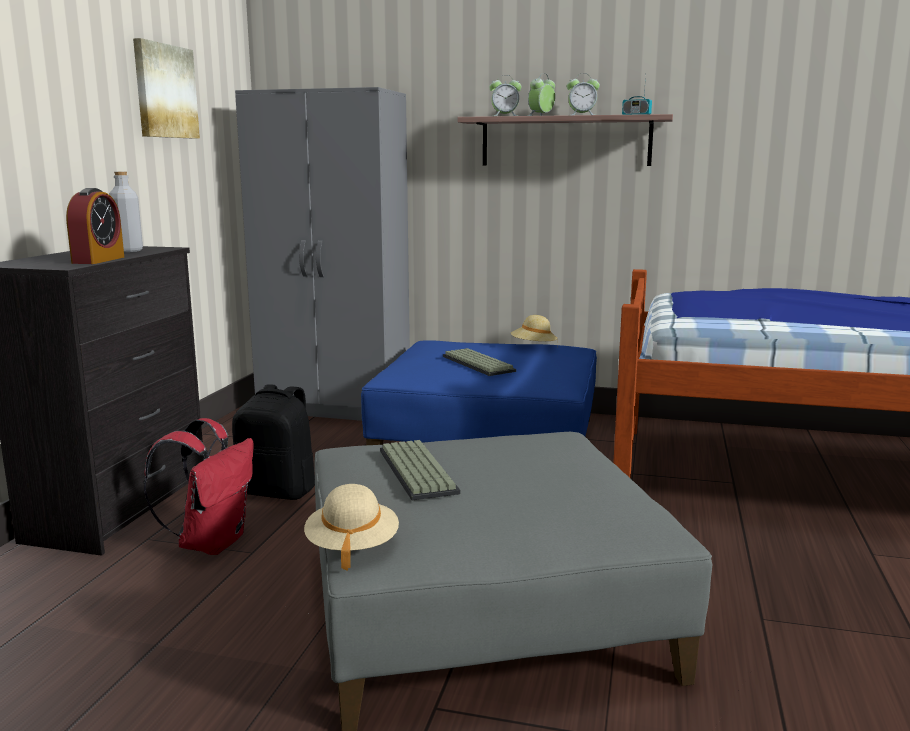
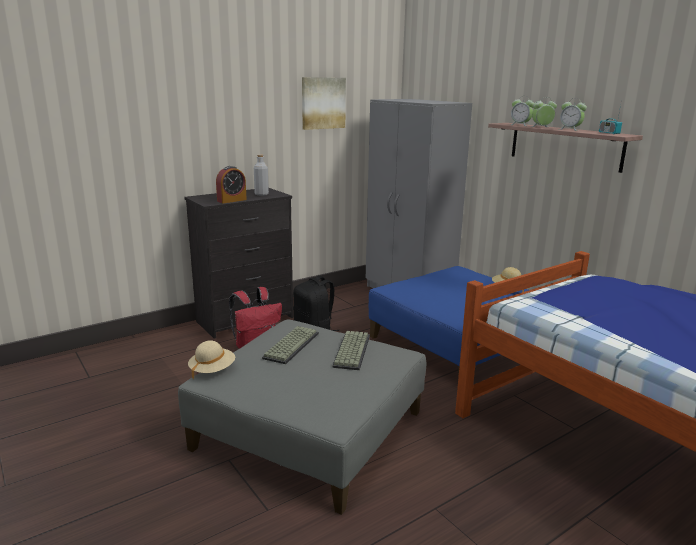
camera: 40 degrees right, 5 degrees up
(476, 364) = (445, 292): keyboard -> keyboard (351, 350)

